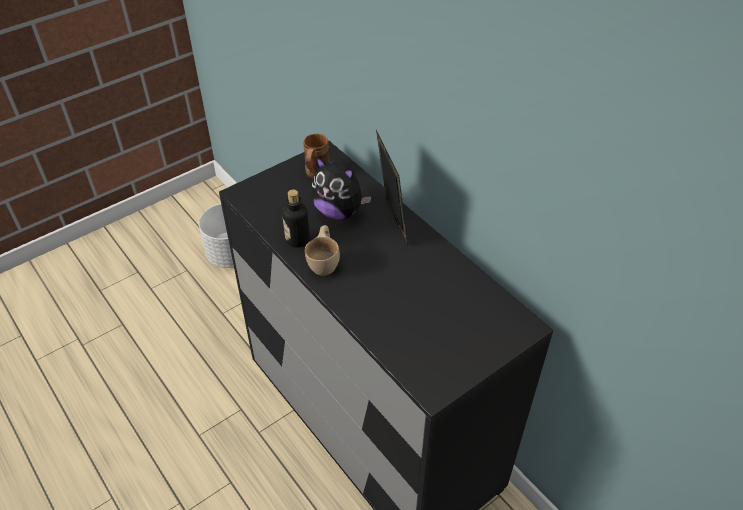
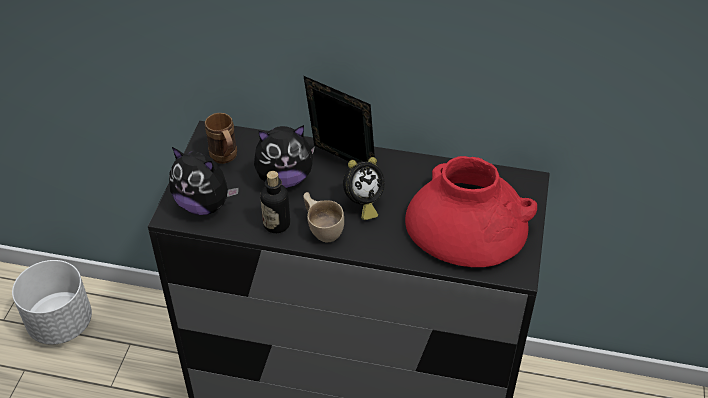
camera: 40 degrees left, 0 degrees up
(267, 198) = (204, 204): none -> plush toy
(372, 262) = (362, 204): none -> alarm clock
(434, 326) = (466, 224): none -> red vase

